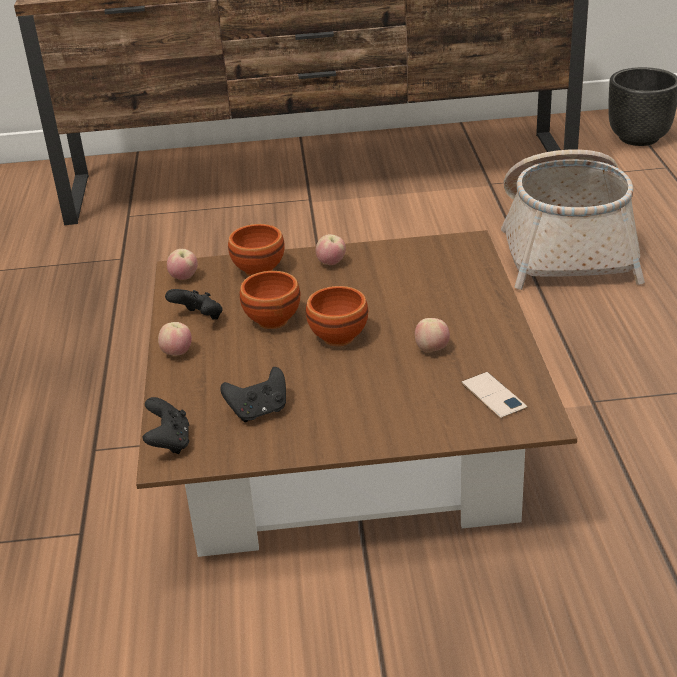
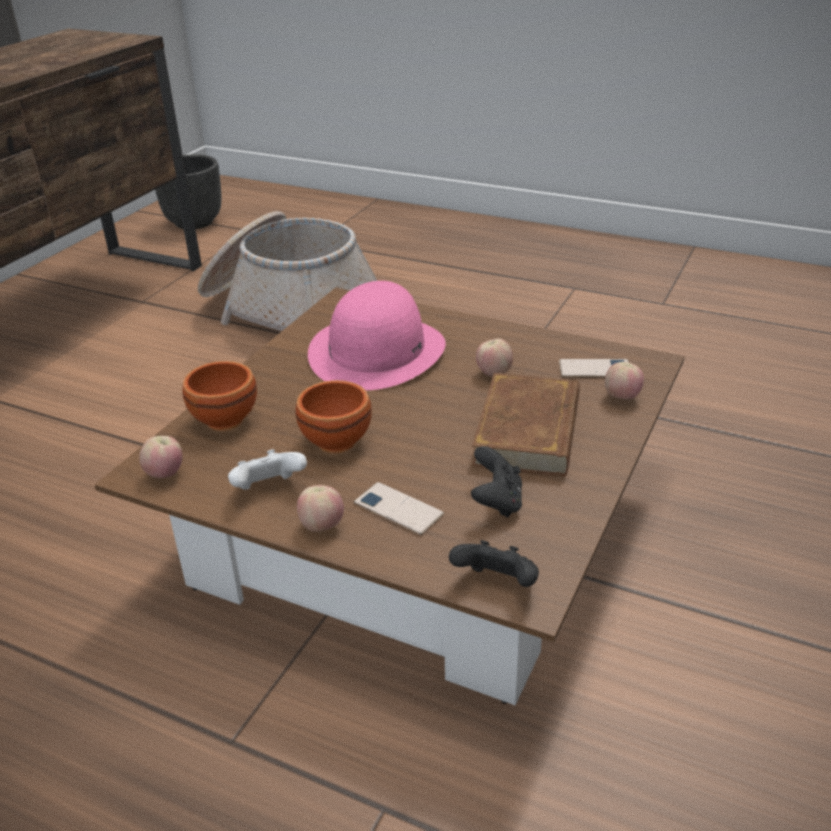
camera: 60 degrees left, 0 degrees up
(199, 318) = (268, 489): black game controller -> white game controller
(218, 374) = (398, 509): none -> phone
(331, 263) = (277, 375): apple -> apple (622, 398)
(337, 338) = (417, 415): brown bowl -> none
(362, 394) = (529, 431): none -> brown book
(408, 287) = (377, 351): none -> pink hat

